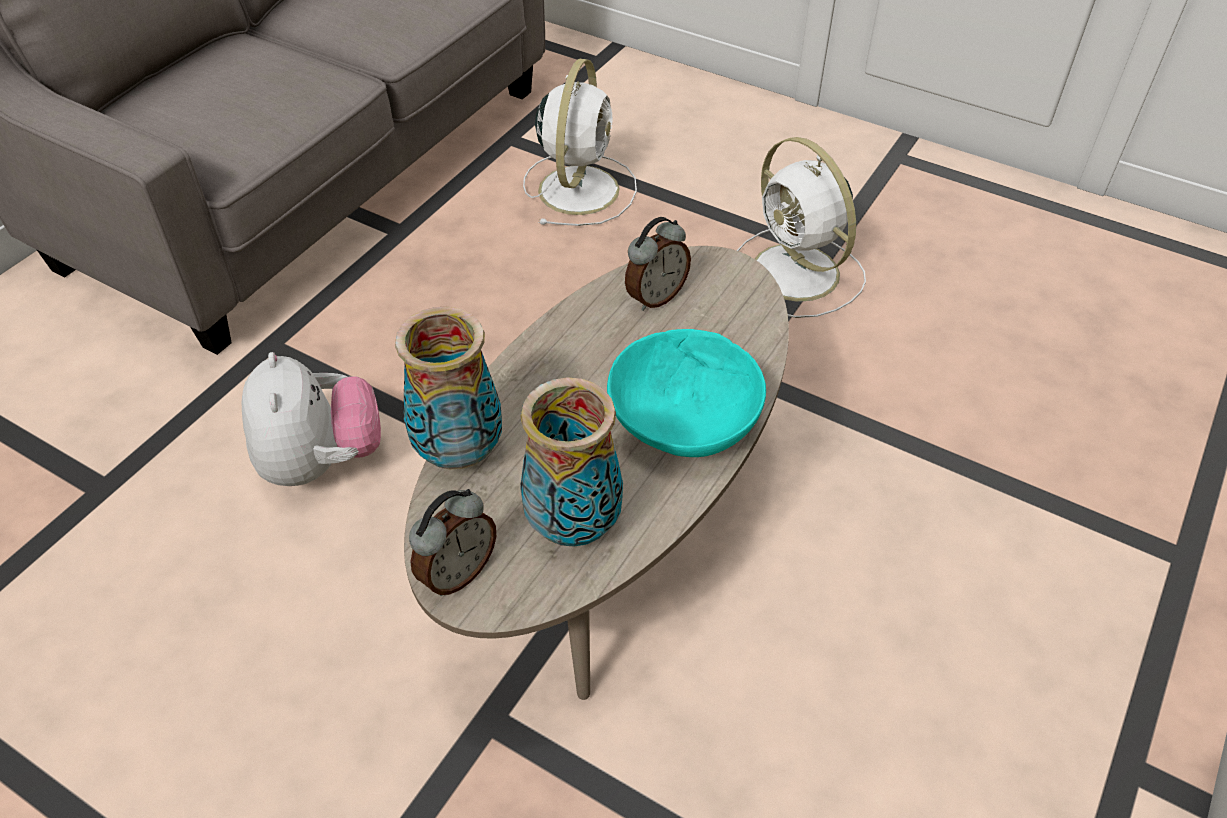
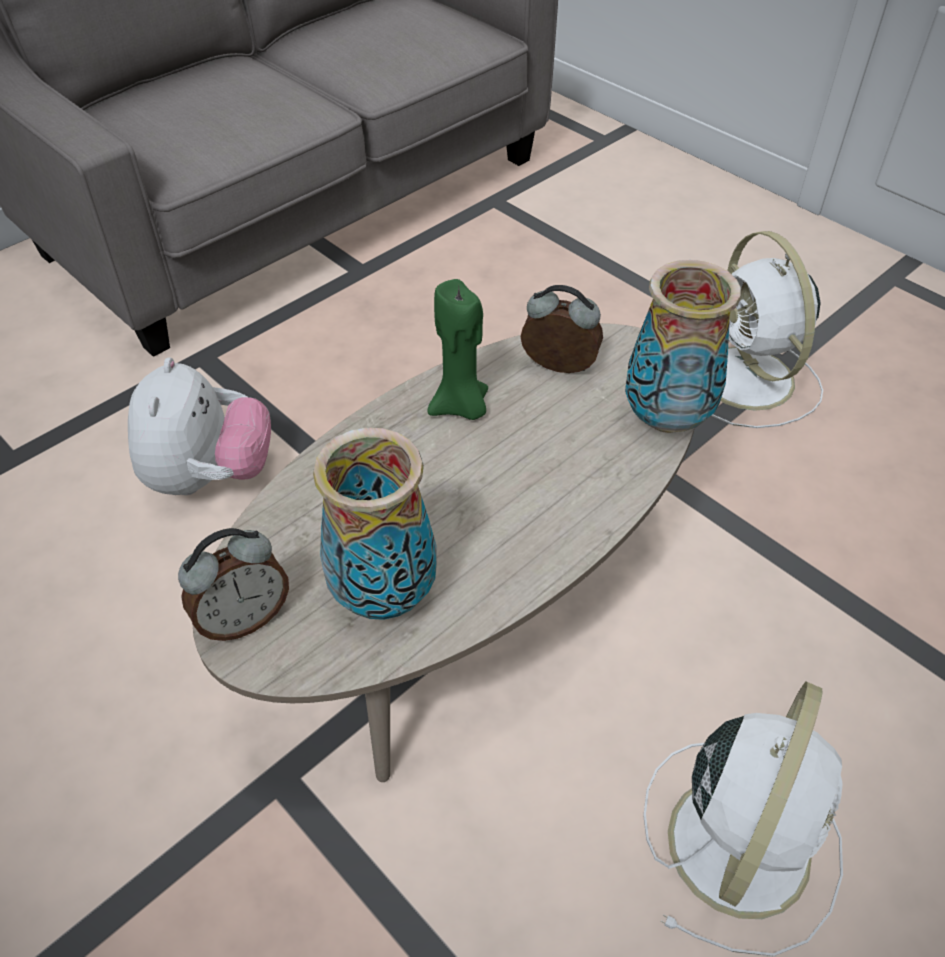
camera: 15 degrees right, 0 degrees up
(460, 453) = (296, 492): vase -> vase (667, 420)
(579, 188) = (547, 257): white fan -> white fan (740, 839)
(581, 347) = (461, 407): none -> green candle
(655, 297) = (558, 369): alarm clock -> alarm clock turned 135 degrees counterclockwise
(683, 418) = (543, 503): turquoise bowl -> none

